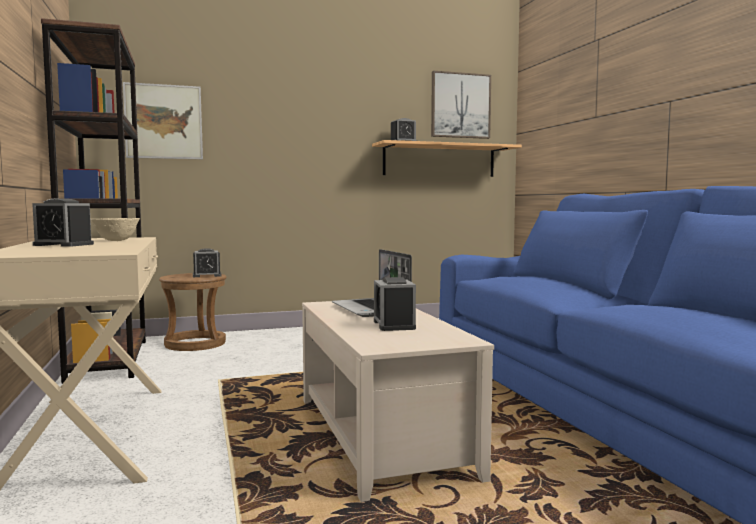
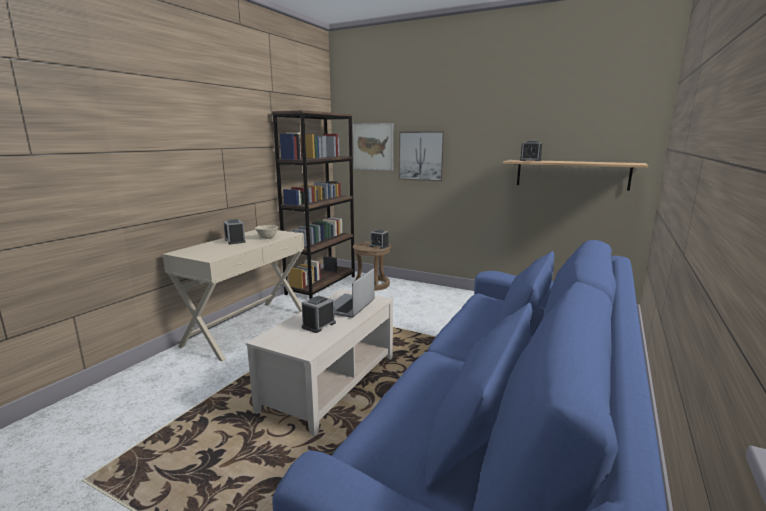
camera: 45 degrees right, 10 degrees up
(460, 105) = (599, 123): picture -> picture (421, 156)

